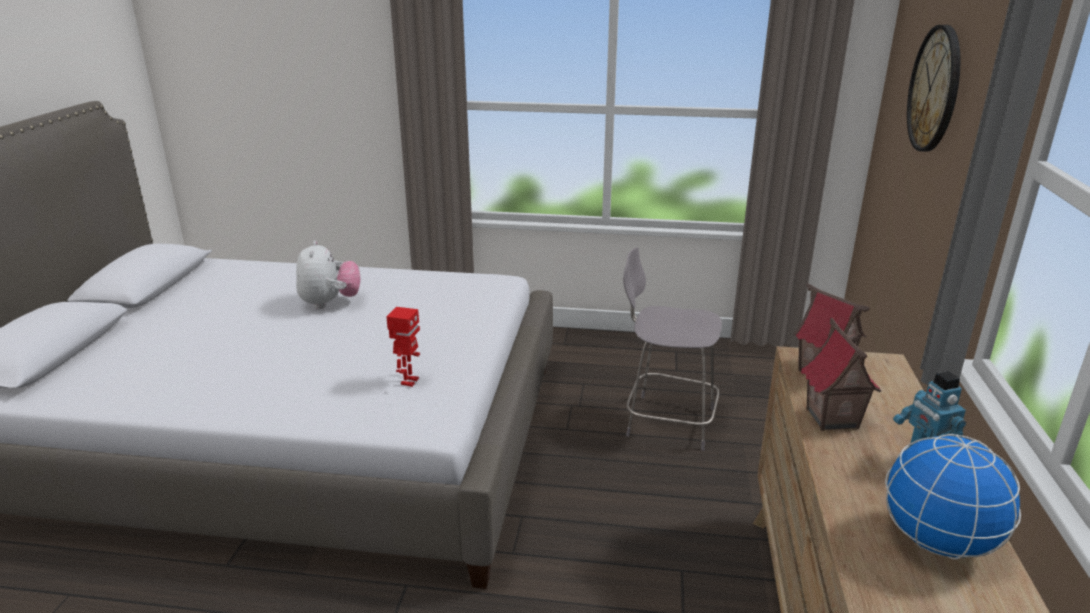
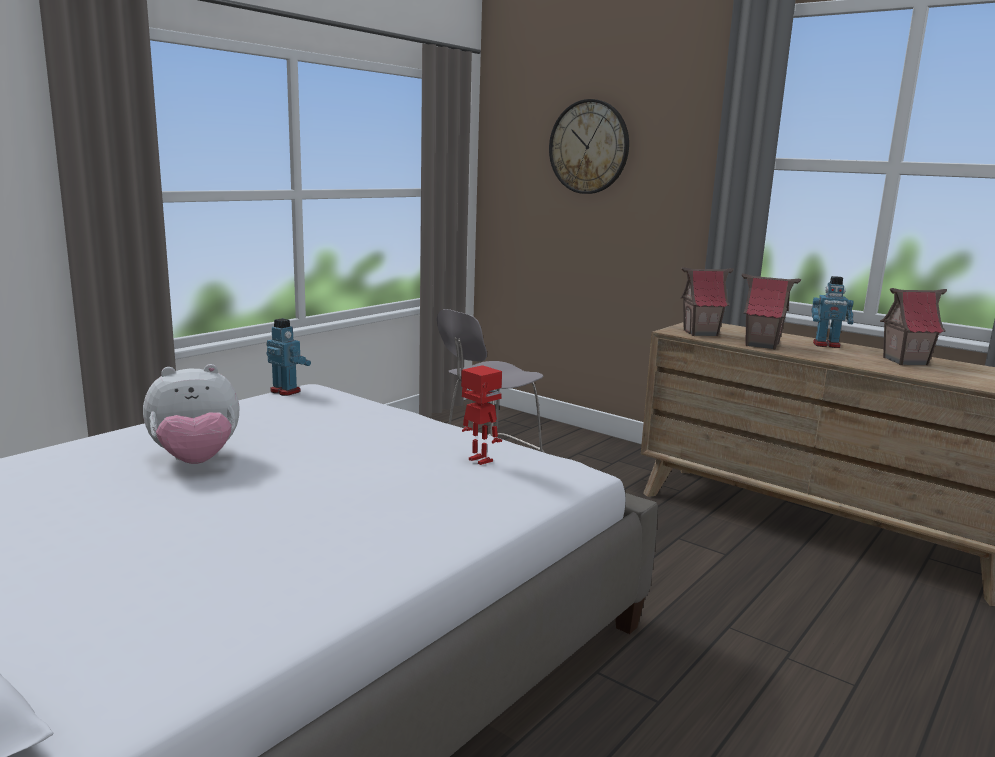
camera: 60 degrees left, 10 degrees down
(330, 303) = (196, 461): plush toy -> plush toy turned 135 degrees clockwise
(483, 276) = (286, 391): none -> toy robot
(936, 541) = (904, 361): globe -> toy house

